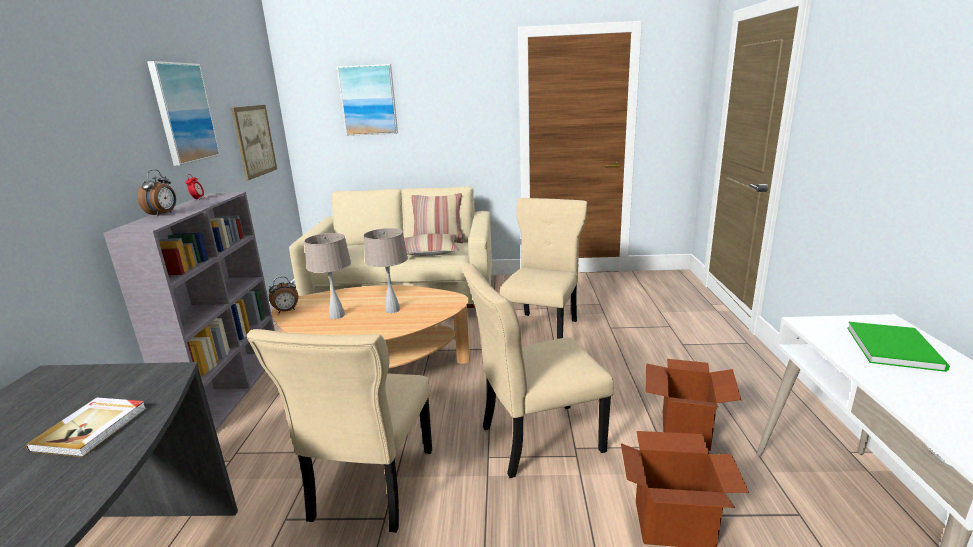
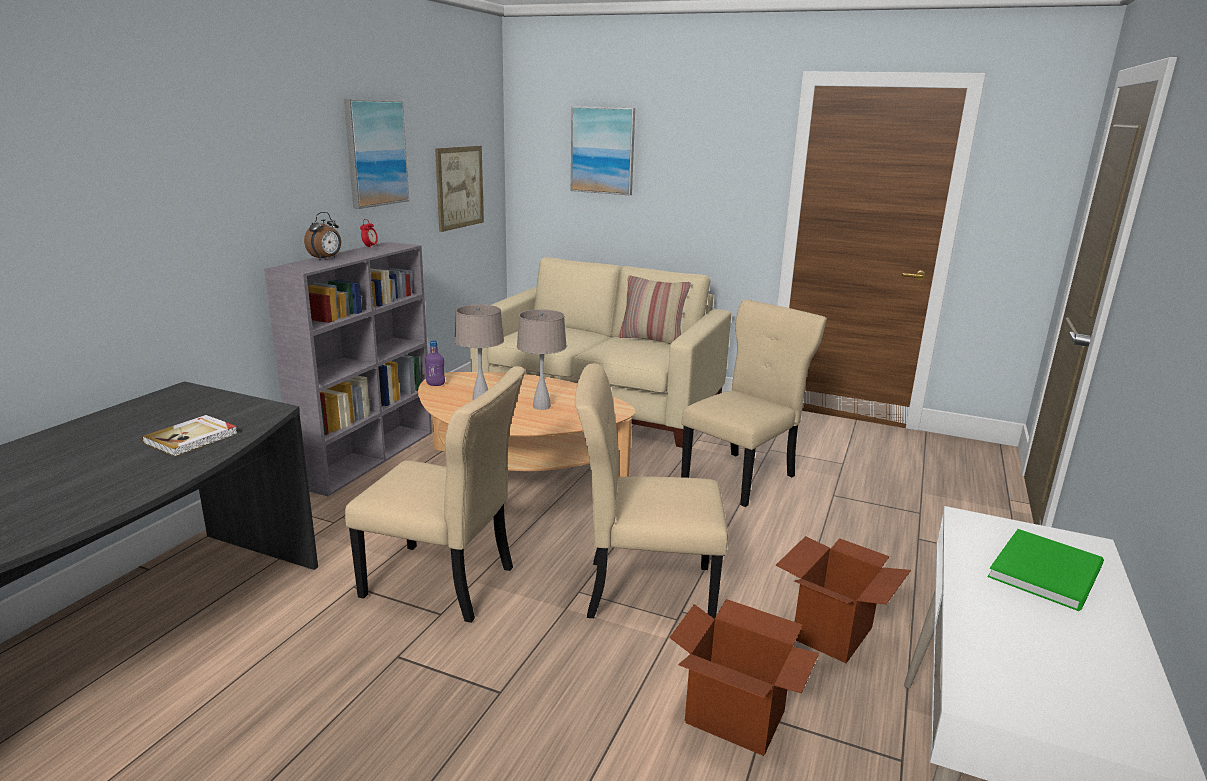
camera: 20 degrees right, 0 degrees up
(286, 311) = (435, 384): alarm clock -> purple bottle
(370, 487) = (444, 584): beige chair -> beige chair turned 105 degrees counterclockwise
(430, 252) = (630, 350): pillow -> none

